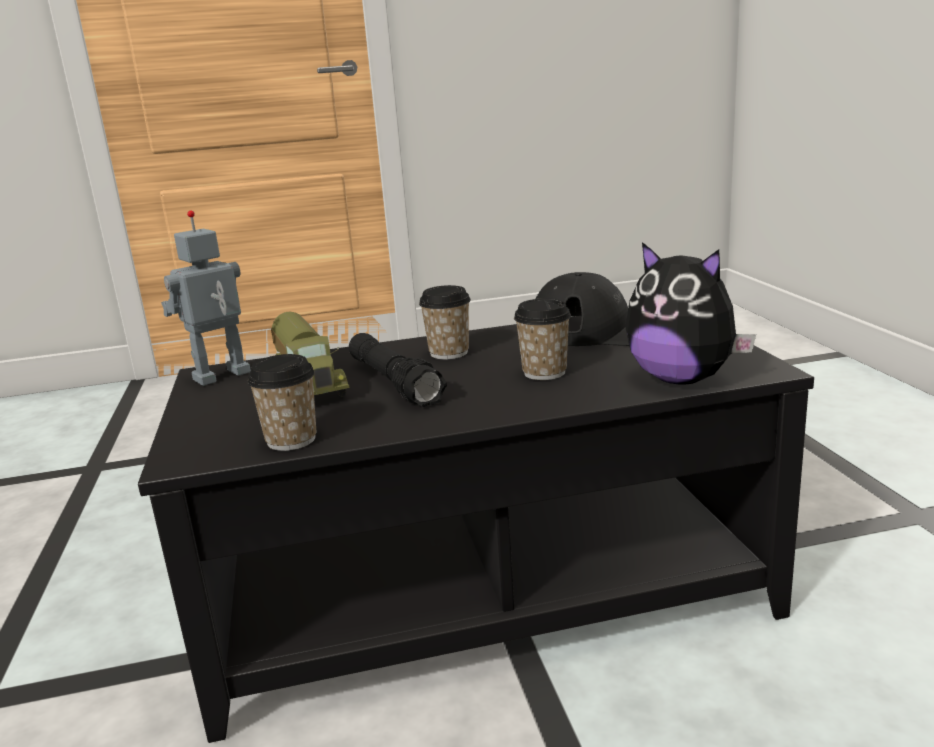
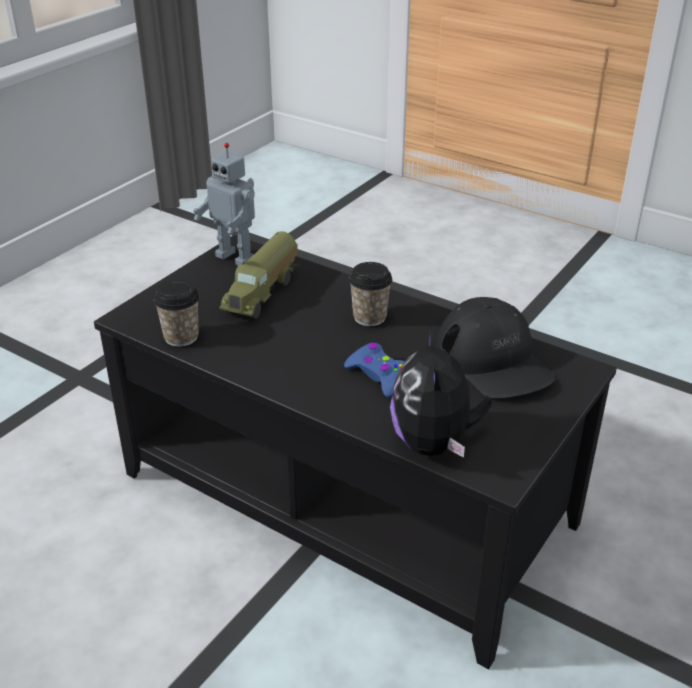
camera: 45 degrees right, 15 degrees up
(223, 377) = (237, 258): toy robot -> toy robot turned 150 degrees counterclockwise
(394, 383) = (295, 324): black flashlight -> none
(544, 372) = (378, 376): cup -> blue game controller

